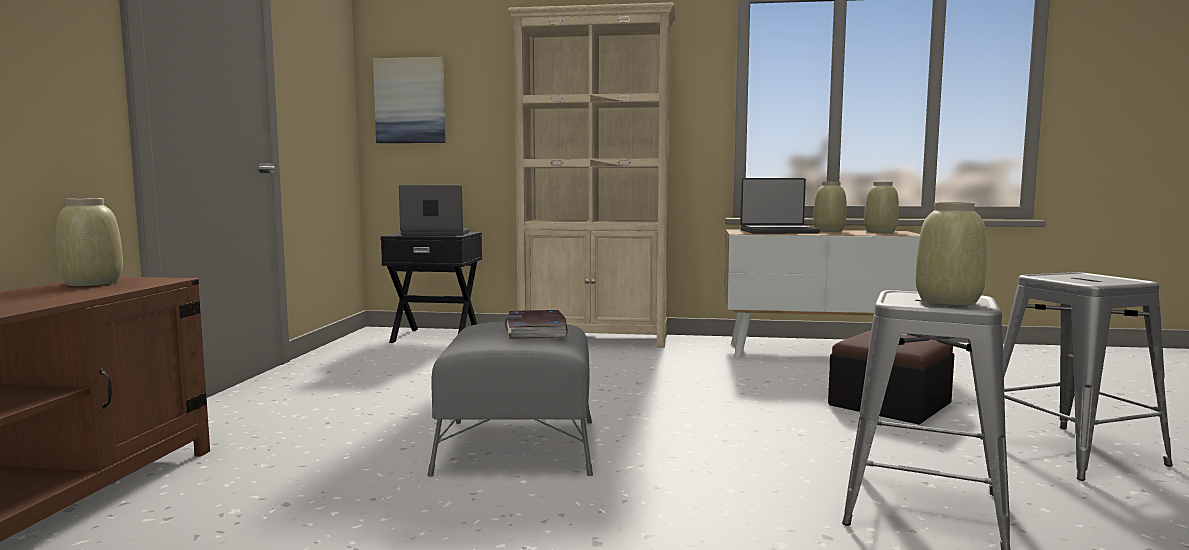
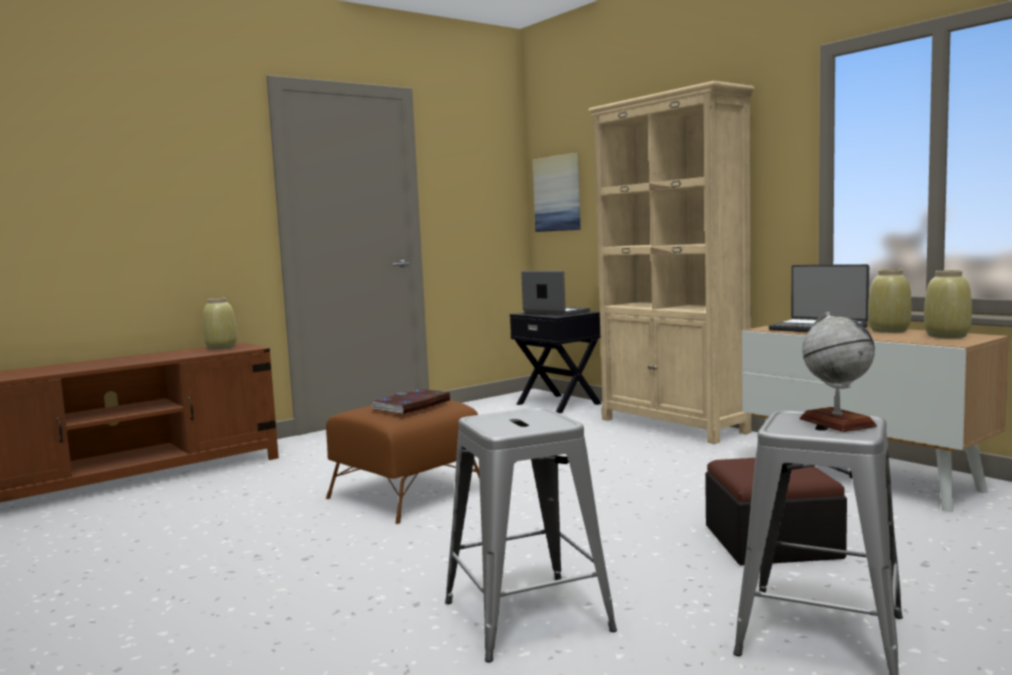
camera: 45 degrees right, 0 degrees up
(516, 447) = (406, 494): grey ottoman -> brown ottoman
(949, 301) = (516, 424): beige vase -> none
(1089, 276) = (836, 422): none -> globe

